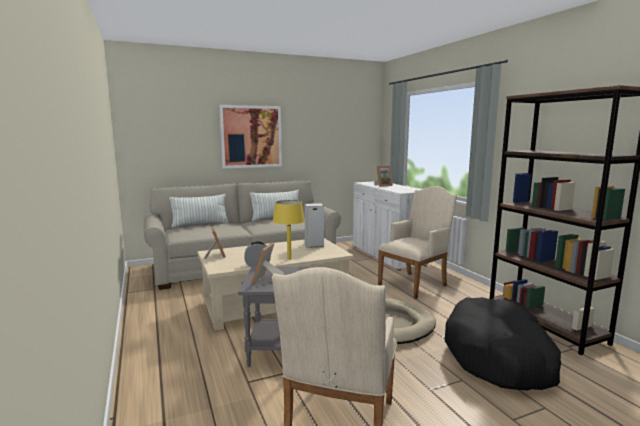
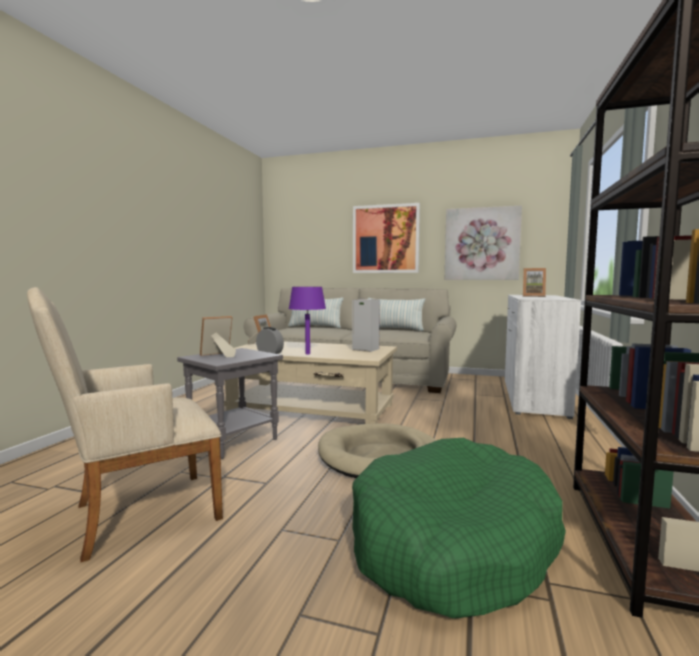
camera: 40 degrees right, 5 degrees down
(289, 259) = (307, 354): yellow table lamp -> purple table lamp
(327, 142) = (481, 244): none -> picture
(415, 284) = (509, 432): beige armchair -> none
(499, 357) = (452, 543): black dog bed -> green dog bed

